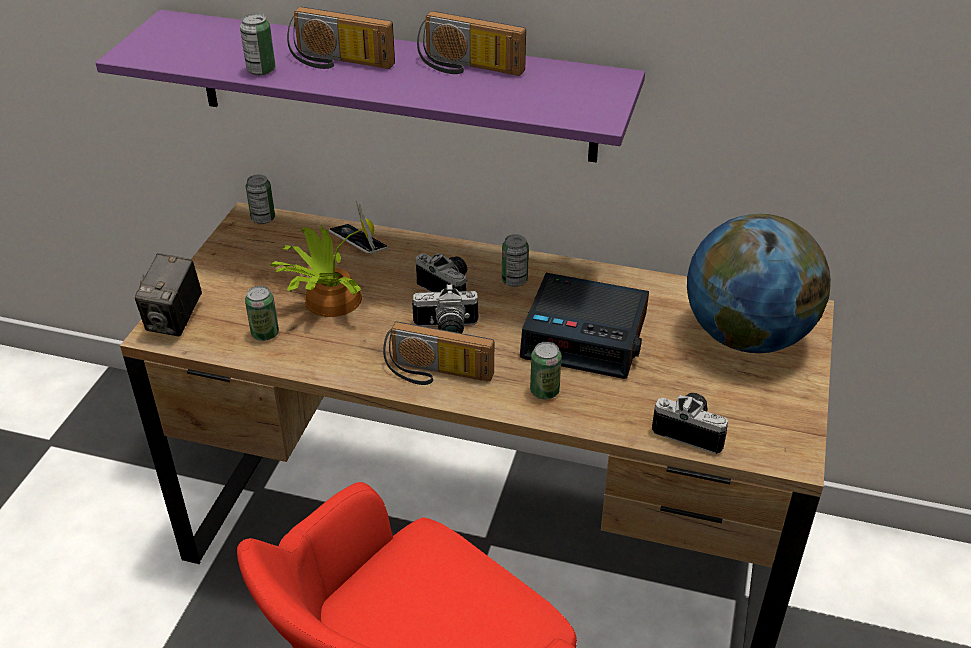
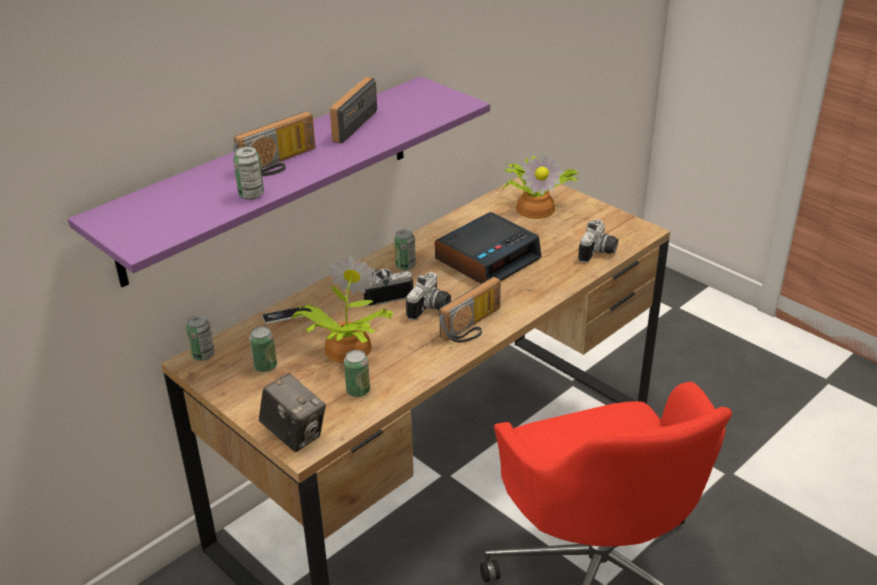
camera: 60 degrees left, 5 degrees down
(468, 68) = (349, 123): radio -> radio turned 150 degrees clockwise
(544, 391) = (526, 290): can -> can (265, 366)
(691, 429) = (599, 253): camera -> camera turned 150 degrees clockwise
(746, 336) = (536, 207): globe -> potted plant

